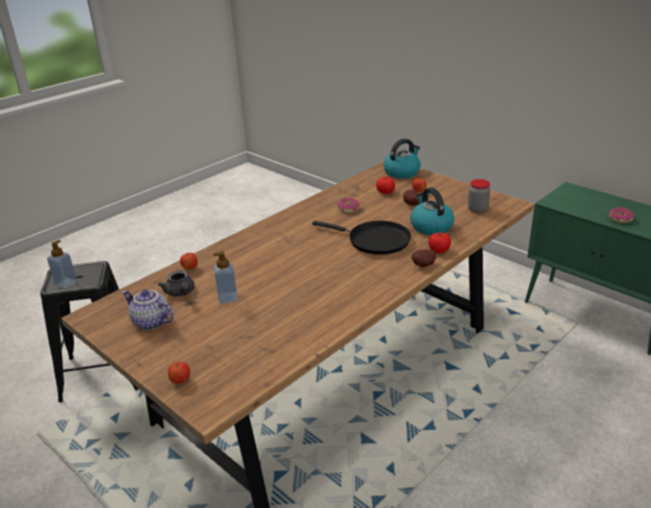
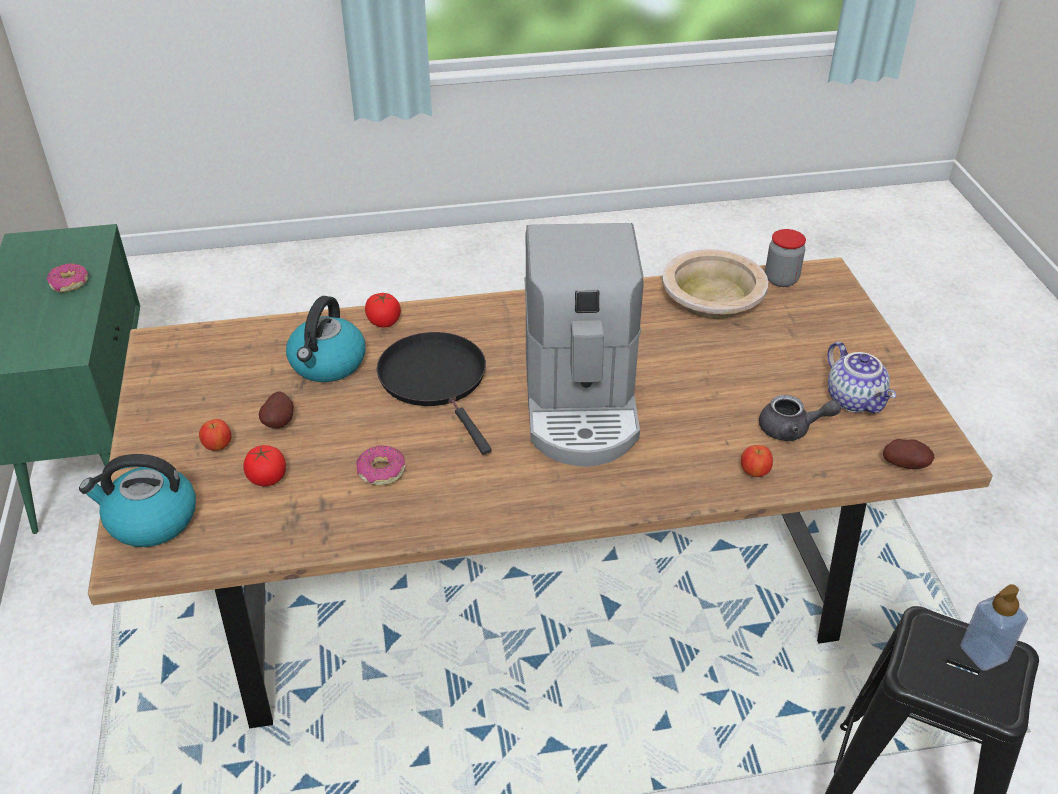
camera: 145 degrees left, 10 degrees up
(180, 381) = (844, 310): apple -> none
(181, 293) = (791, 429): grey teapot -> grey teapot turned 90 degrees clockwise
(227, 298) = (729, 388): soap dispenser -> none
(279, 346) = (712, 298): none -> beige bowl
(297, 260) = (581, 404): none -> coffee machine
(424, 266) = (435, 310): potato -> potato (905, 465)
(477, 209) = (217, 358): jar -> jar (781, 279)

